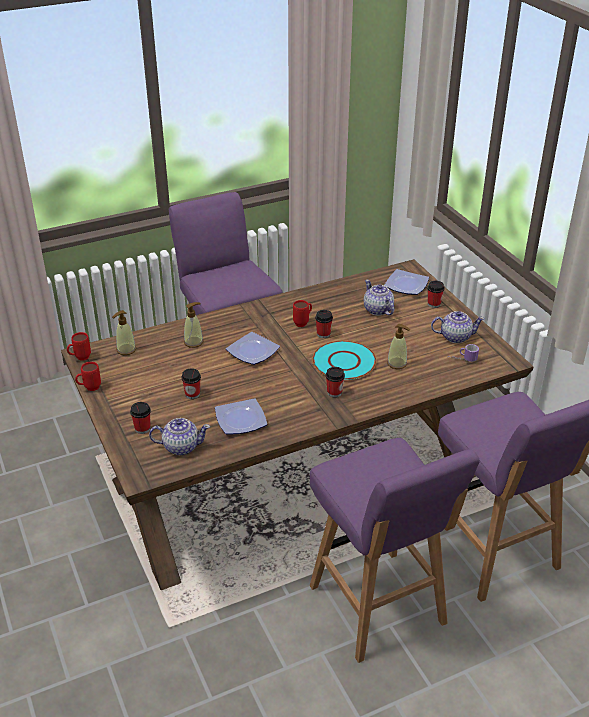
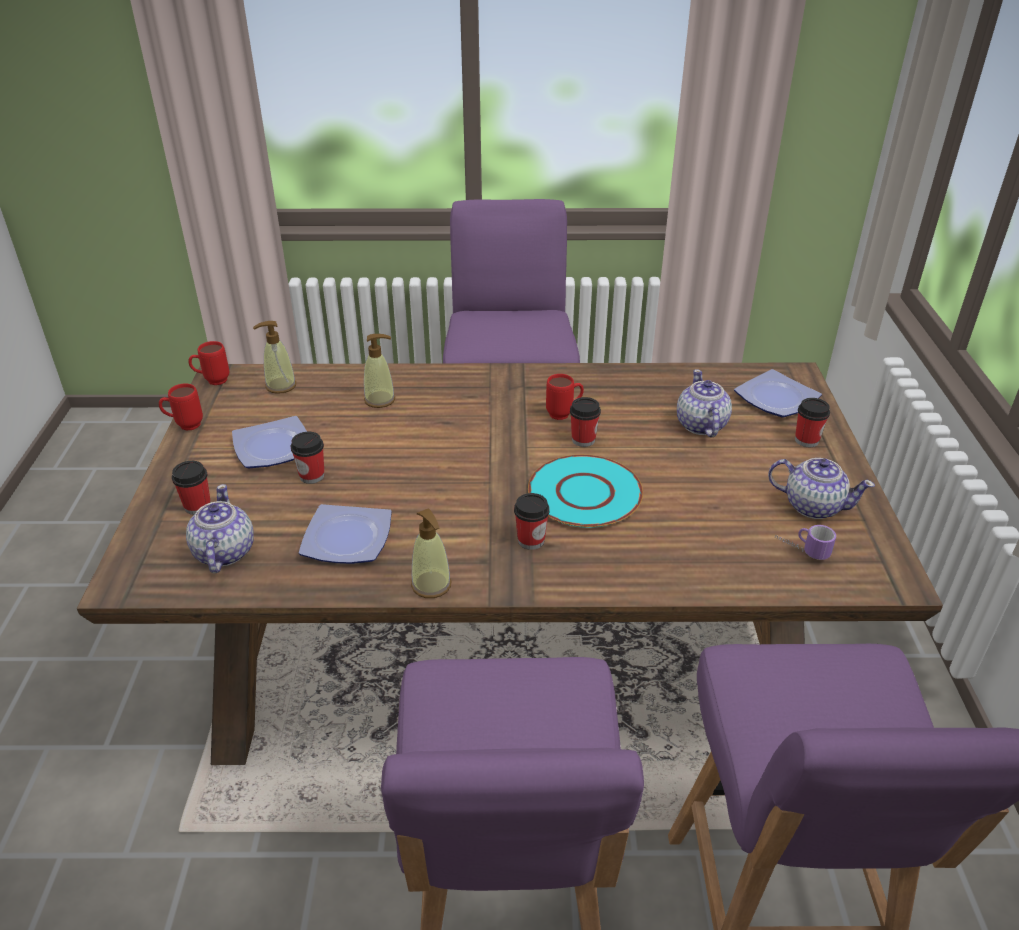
camera: 25 degrees right, 0 degrees up
(180, 446) = (223, 553): teapot -> teapot turned 120 degrees counterclockwise
(251, 351) = (451, 436): plate -> plate (271, 447)
(397, 363) = (674, 522): soap dispenser -> soap dispenser (431, 585)

